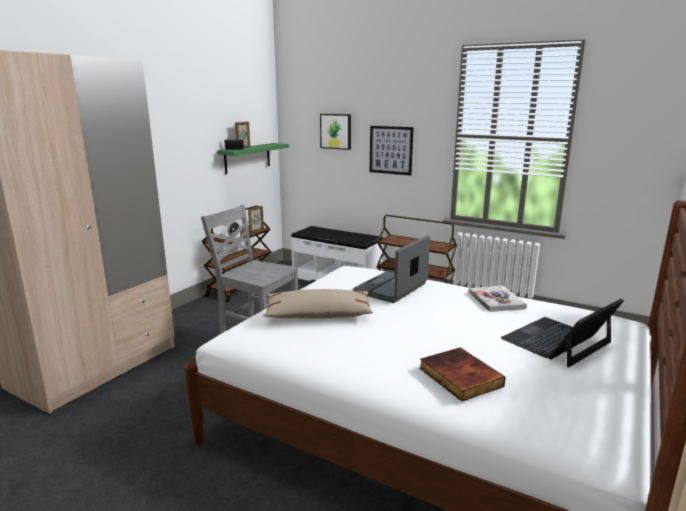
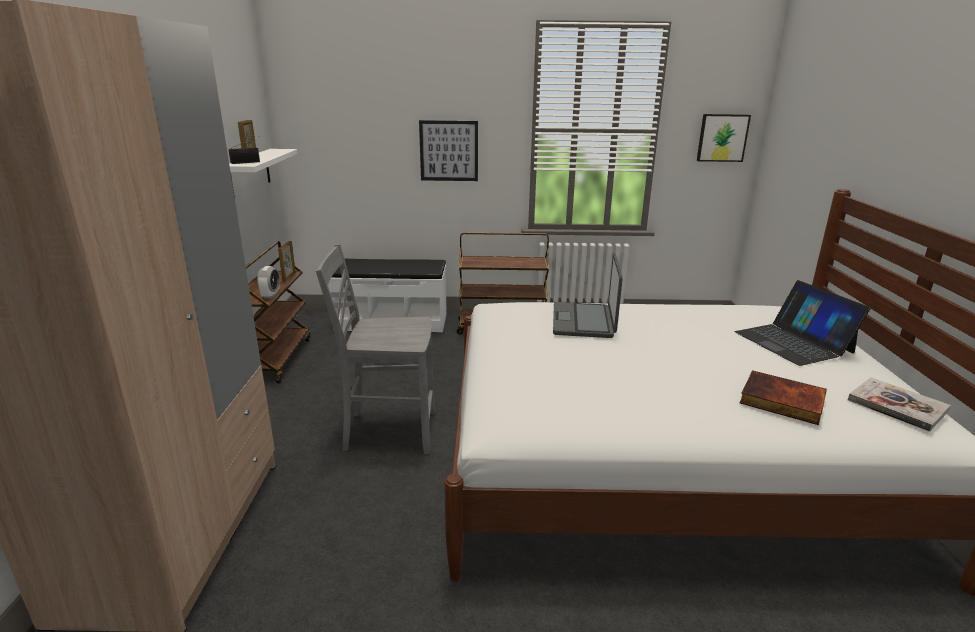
camera: 30 degrees left, 5 degrees up
(247, 158) = (250, 173): green shelf -> white shelf
(318, 314) = (559, 371): beige pillow -> none
(336, 131) = (368, 129): picture -> picture (722, 137)
(496, 300) = (691, 312): book -> book (897, 405)
(557, 341) = (793, 342): laptop -> laptop turned 45 degrees counterclockwise

